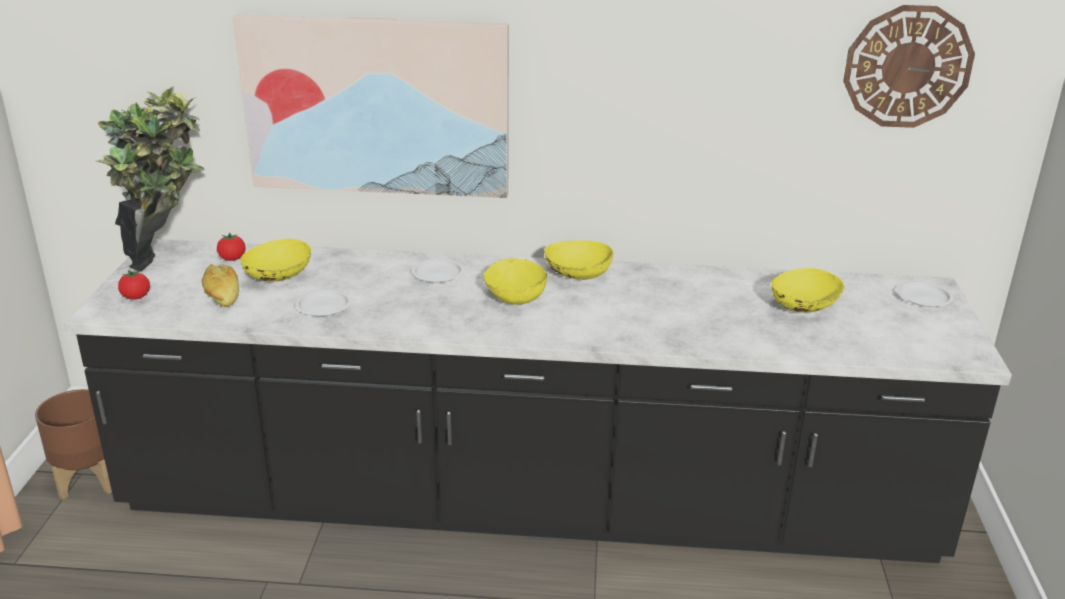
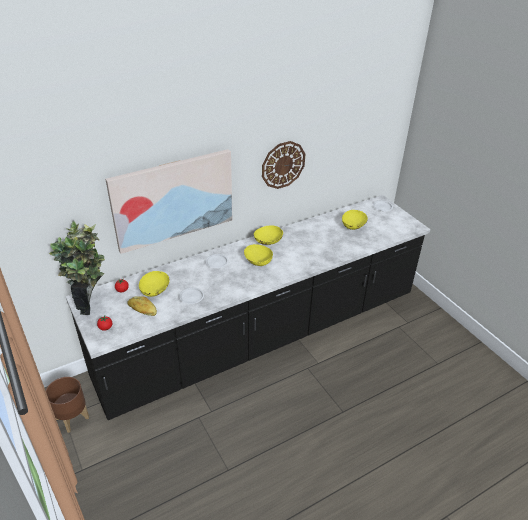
camera: 35 degrees left, 10 degrees up
(907, 67) = (367, 126): wall clock -> wall clock (283, 165)

